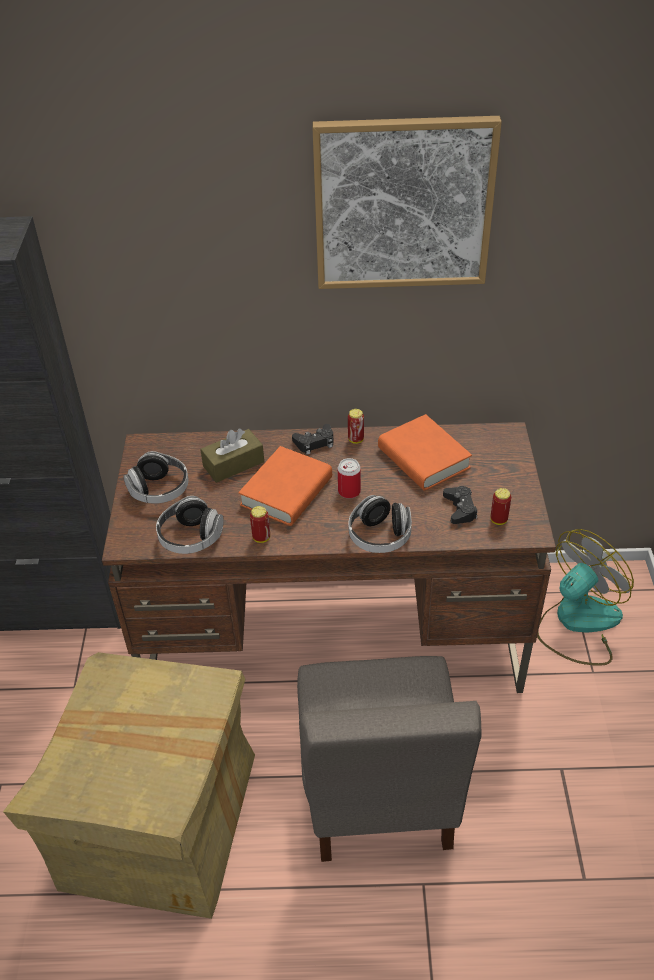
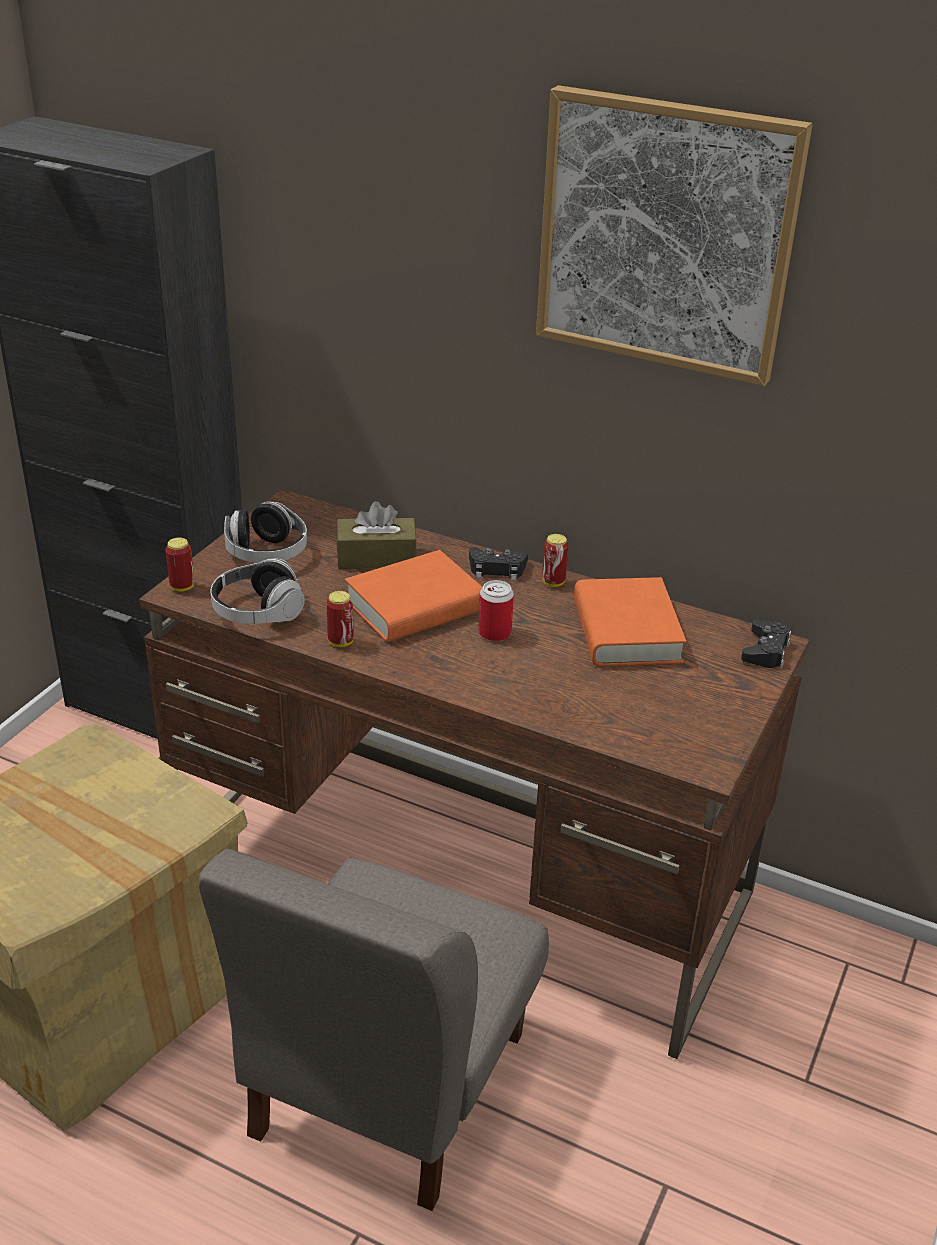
camera: 25 degrees right, 10 degrees down
(380, 536) = (491, 694): headphones -> none
(460, 509) = (627, 703): black game controller -> black game controller (765, 651)
(498, 520) = (671, 734): can -> can (182, 587)
(577, 623) = (826, 1006): fan -> none

